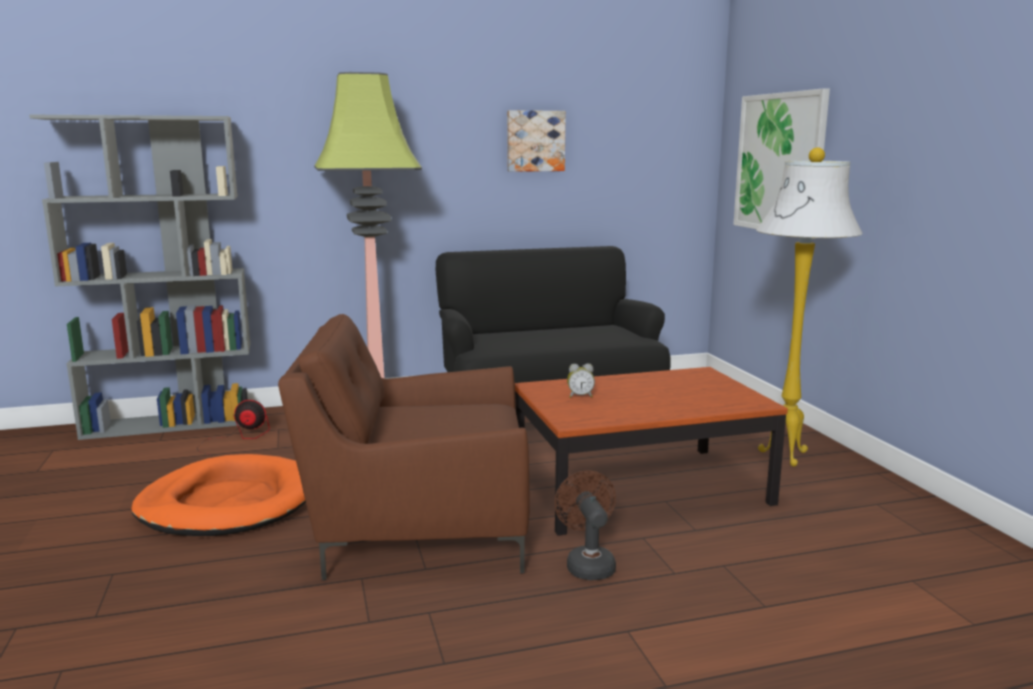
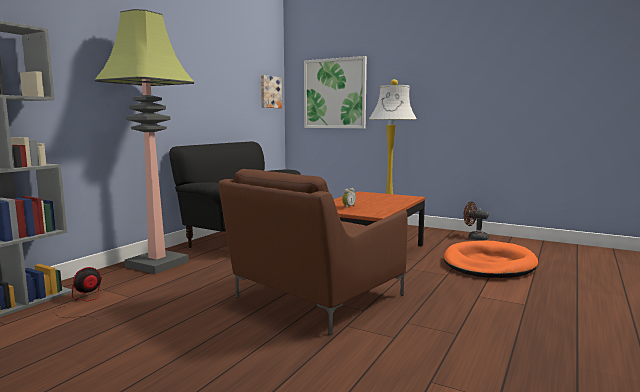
camera: 45 degrees left, 5 degrees down
(228, 503) = (175, 331): orange dog bed -> orange dog bed (488, 264)
(535, 141) = (212, 76): picture -> picture (270, 92)
(587, 564) = (415, 283): brown fan -> brown fan (474, 238)

